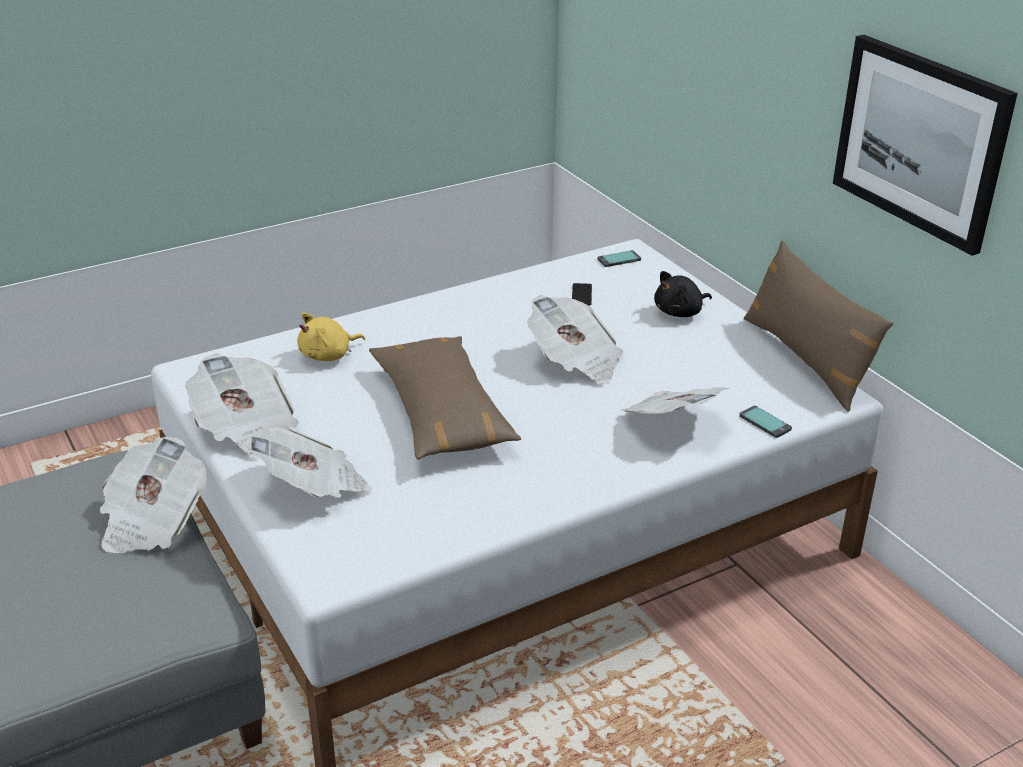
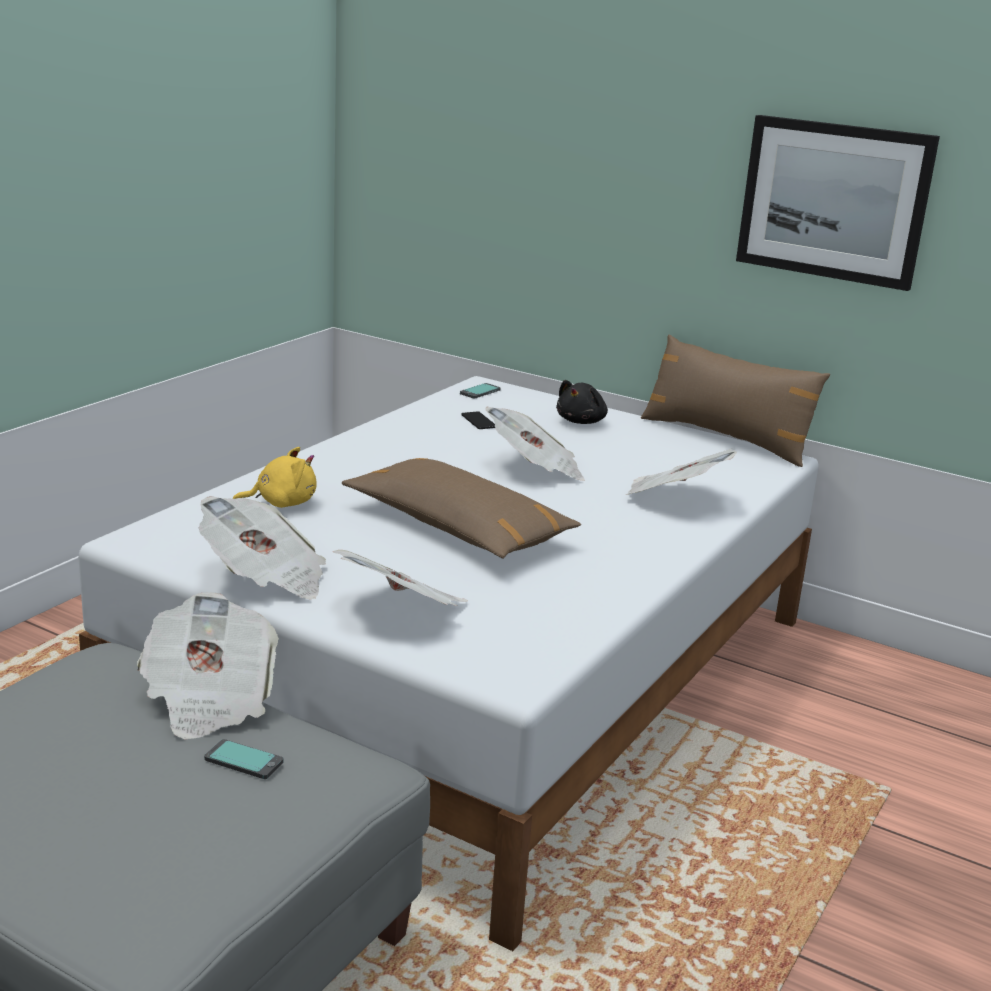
camera: 30 degrees left, 10 degrees down
(328, 355) = (281, 503): yellow plush toy -> yellow plush toy turned 135 degrees counterclockwise
(765, 422) = (748, 485): phone -> phone (244, 760)

